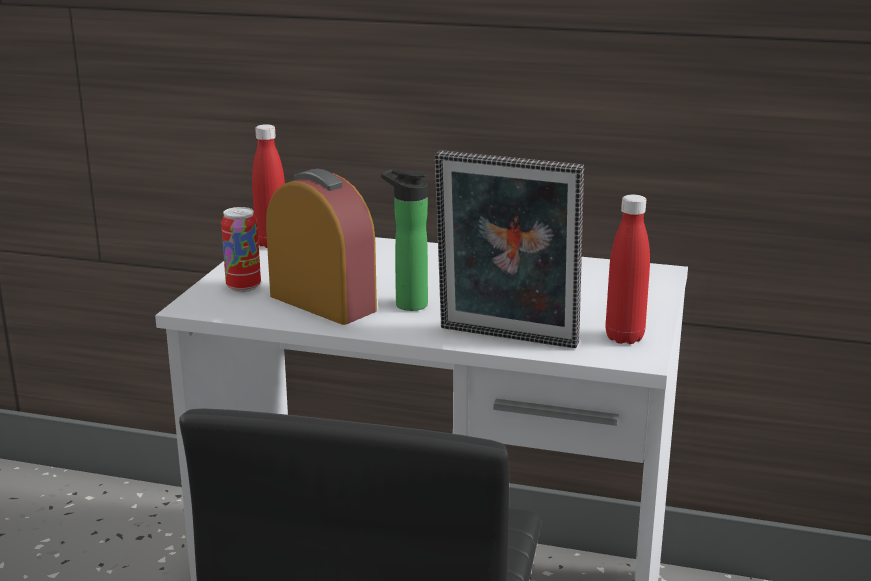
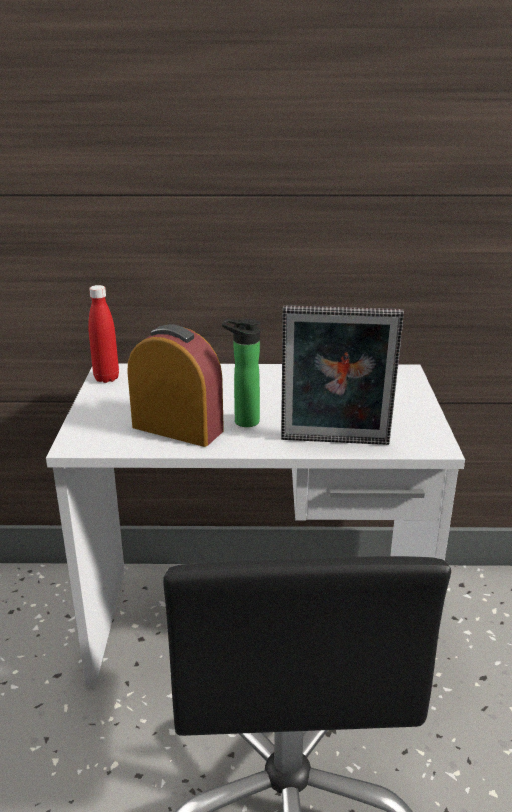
camera: 15 degrees left, 5 degrees up
(243, 287) = (106, 421): can -> none
(624, 337) = (416, 430): red bottle -> none

